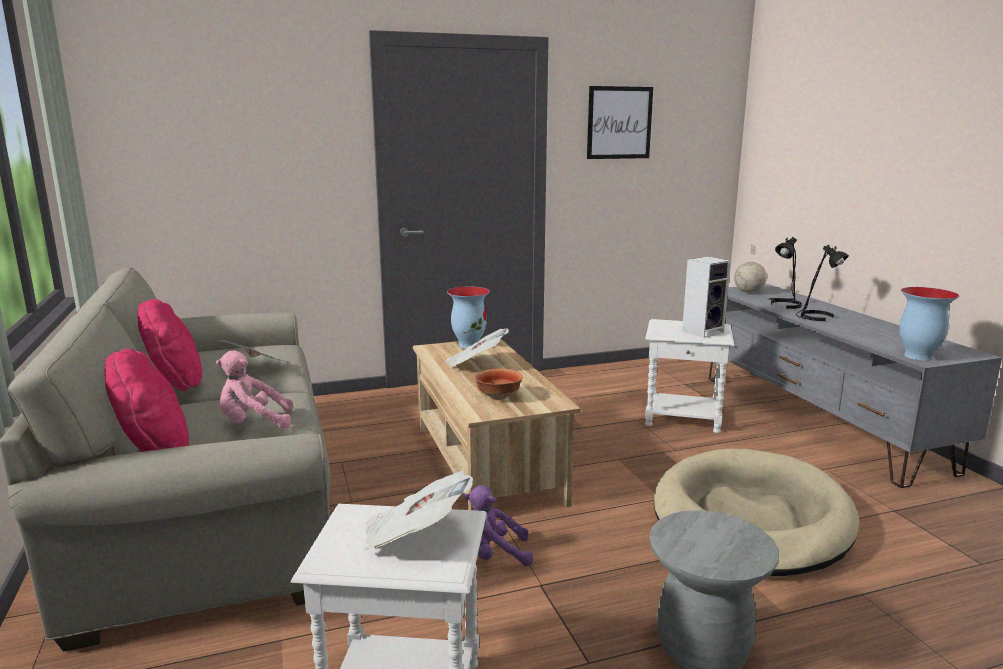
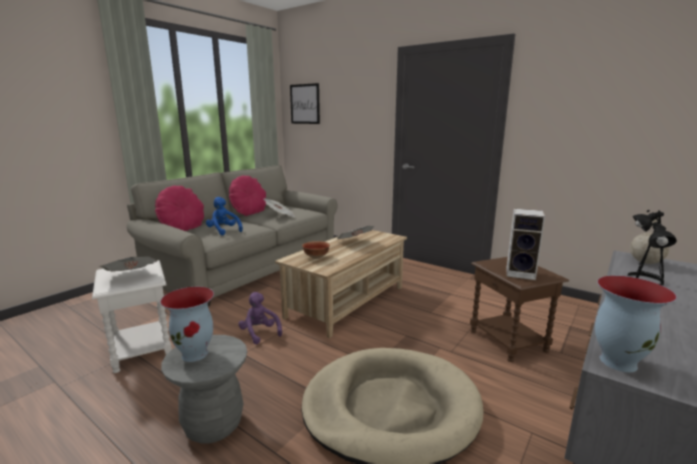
camera: 55 degrees right, 0 degrees up
(253, 424) = (223, 231): pink plush toy -> blue plush toy
(469, 345) = (381, 235): vase -> vase (196, 354)
(619, 123) = (575, 96): picture -> picture (305, 104)
(682, 417) = (509, 340): white side table -> brown side table

